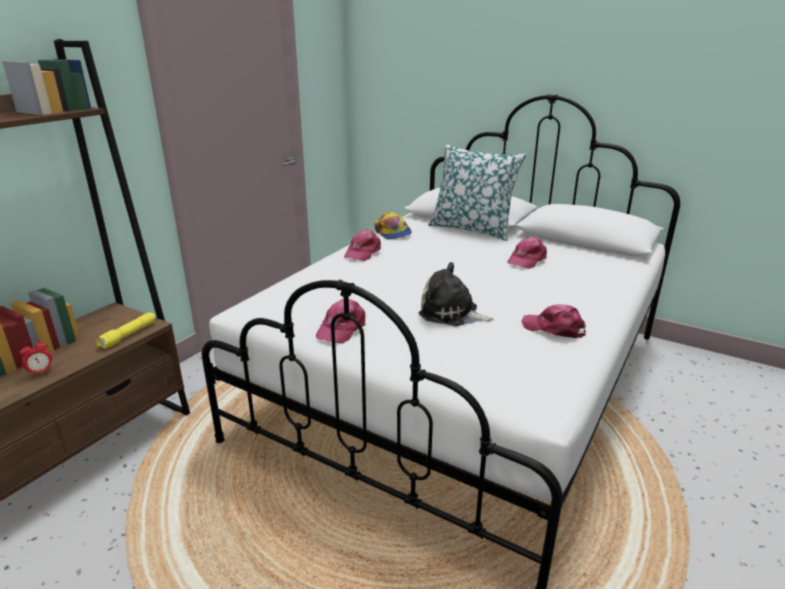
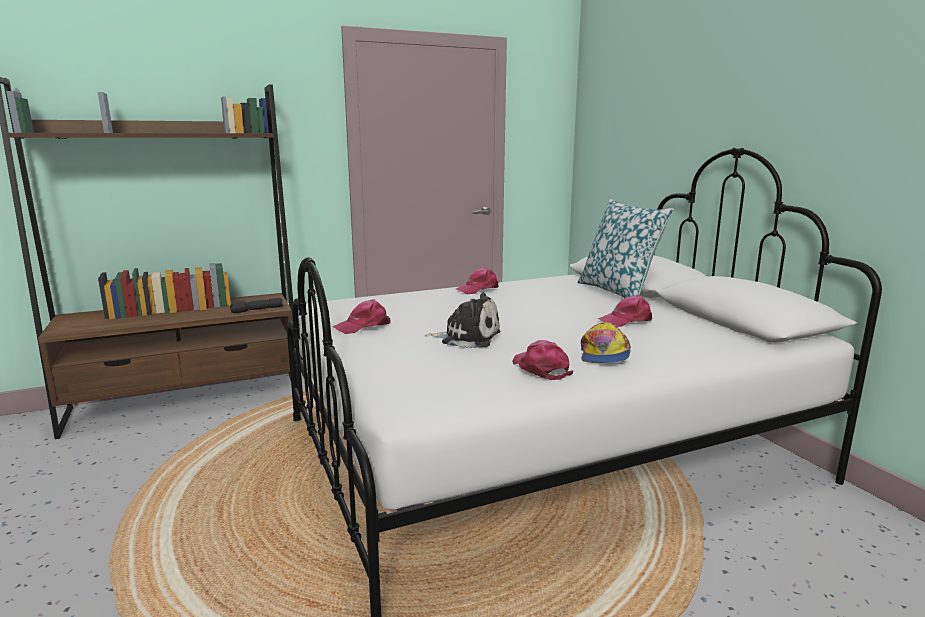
camera: 35 degrees right, 10 degrees down
(41, 373) = (184, 316): alarm clock -> none
(128, 336) = (256, 310): yellow flashlight -> black flashlight
(393, 232) = (533, 282): cap -> cap (604, 354)
(451, 313) = (467, 338): plush toy -> plush toy turned 135 degrees clockwise

